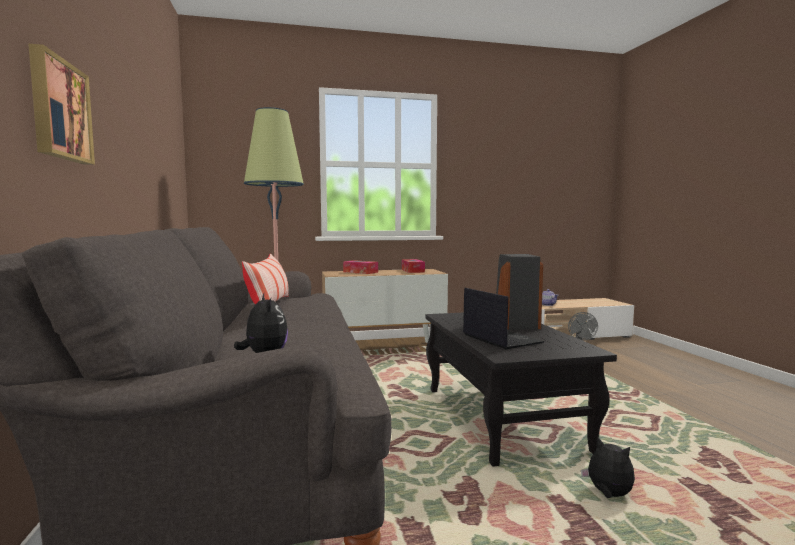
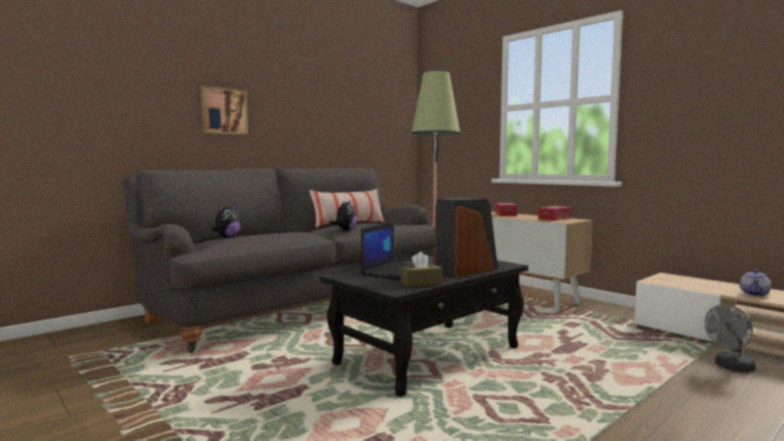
camera: 60 degrees right, 0 degrees up
(561, 340) = (421, 283): none -> brown tissue box
(608, 495) = (327, 405): plush toy -> plush toy (345, 230)

